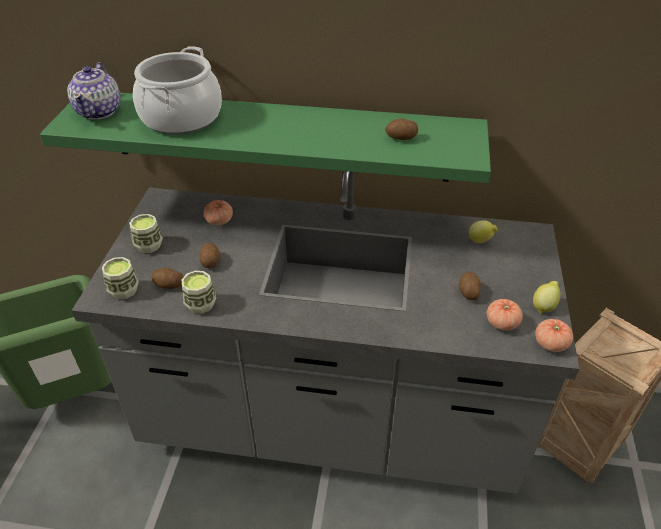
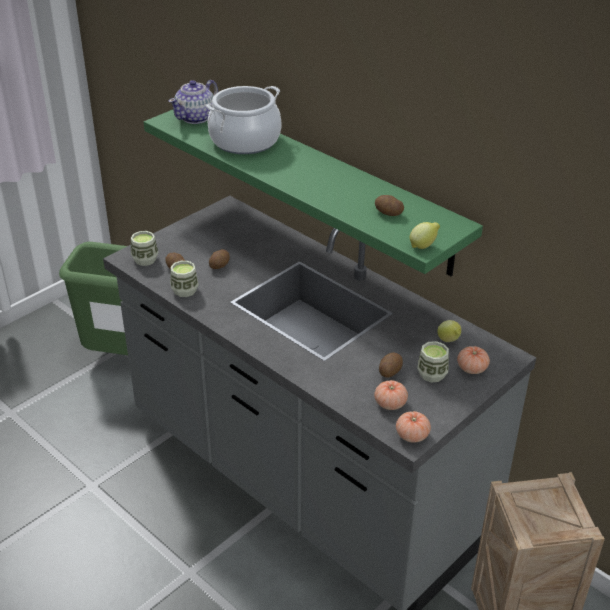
camera: 35 degrees right, 5 degrees down
(149, 245) = (189, 237): cup -> cup (432, 374)
(219, 221) = (255, 239): tomato -> tomato (472, 368)
(544, 306) = (441, 410): lemon -> lemon (423, 246)

